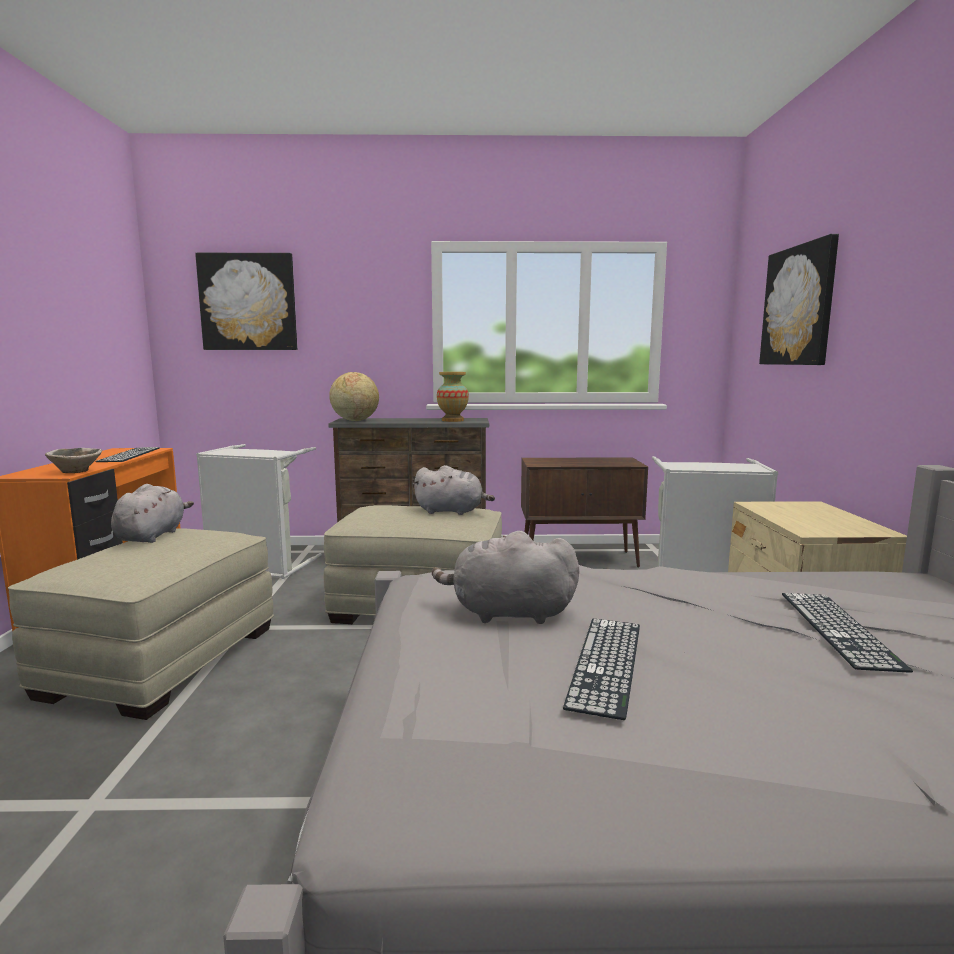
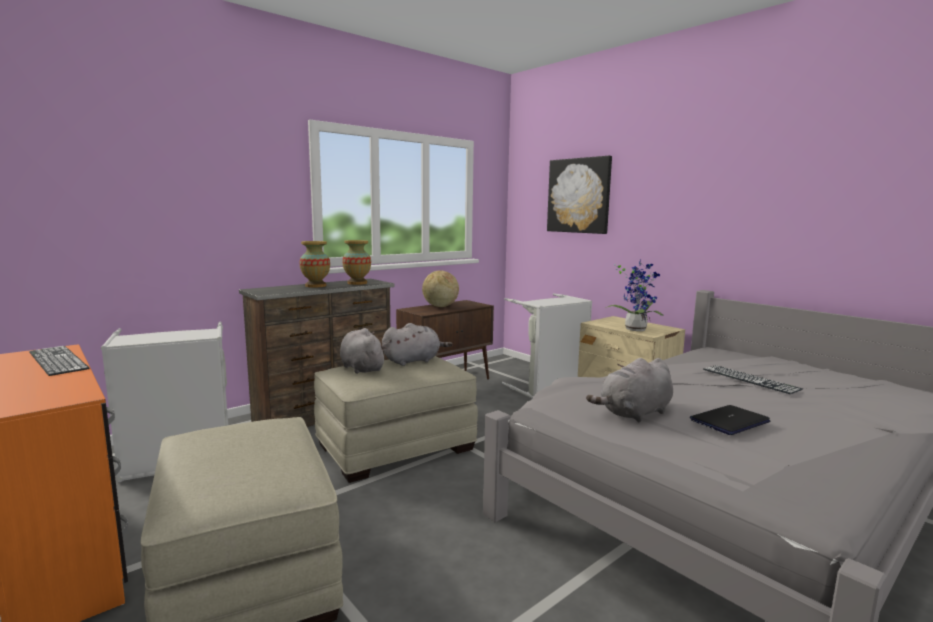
camera: 40 degrees left, 0 degrees up
(76, 472) = (79, 390): bowl -> none
(152, 536) = (194, 444): grey plush toy -> grey plush toy (361, 368)
(248, 302) = (109, 164): picture -> none
(355, 420) = (271, 291): globe -> globe (440, 306)
(407, 420) = (315, 286): none -> vase
(606, 662) = (729, 421): keyboard -> laptop
(804, 521) = (636, 329): none -> potted plant

